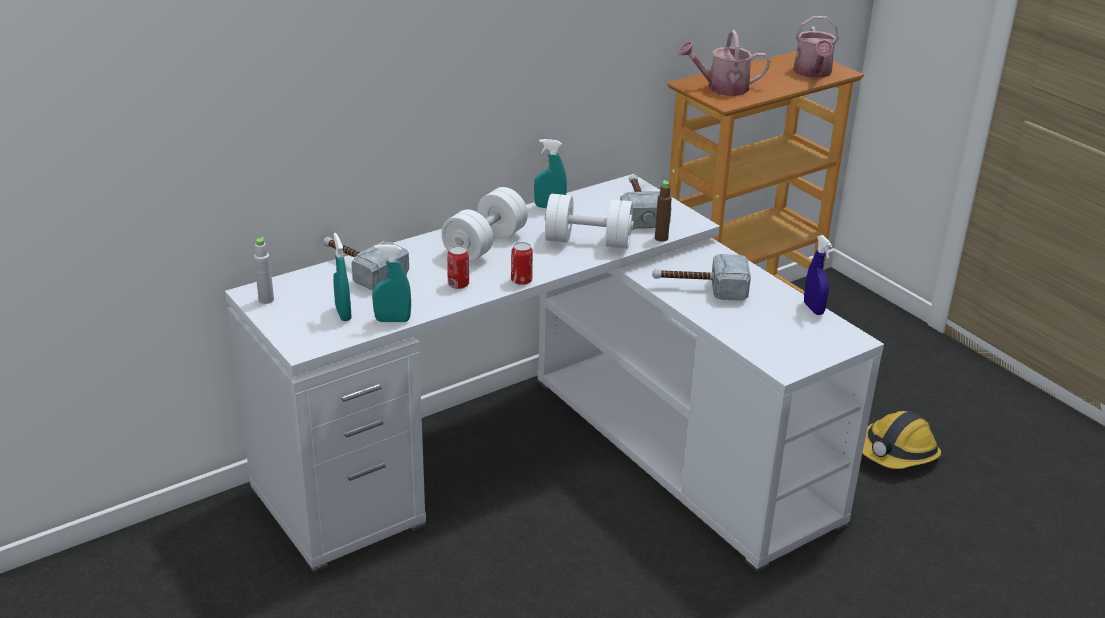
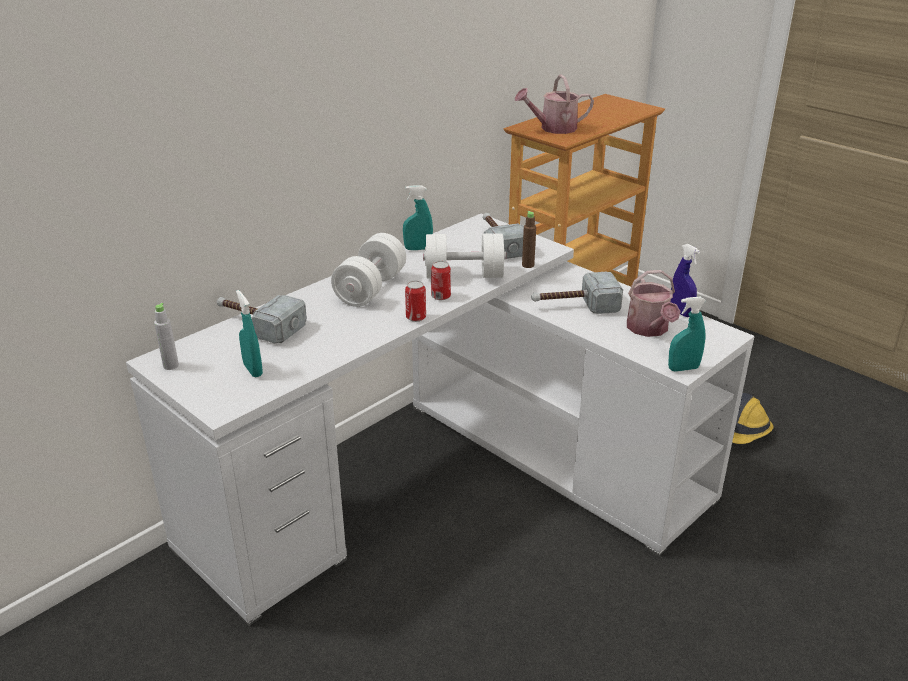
camera: 10 degrees left, 0 degrees up
(392, 320) = (304, 370): turquoise spray bottle -> turquoise spray bottle (683, 368)
(458, 284) = (357, 328): can -> can (441, 296)
(813, 73) = (623, 111): watering can -> watering can (649, 329)

